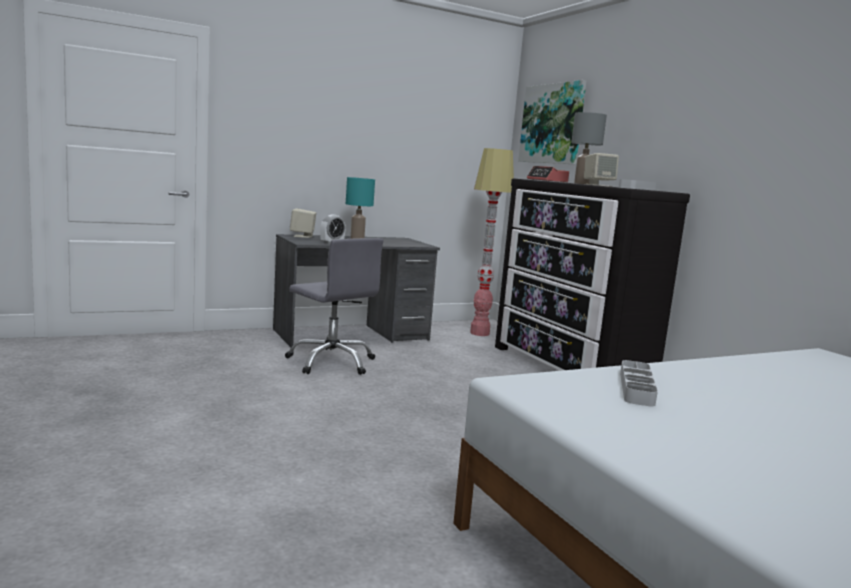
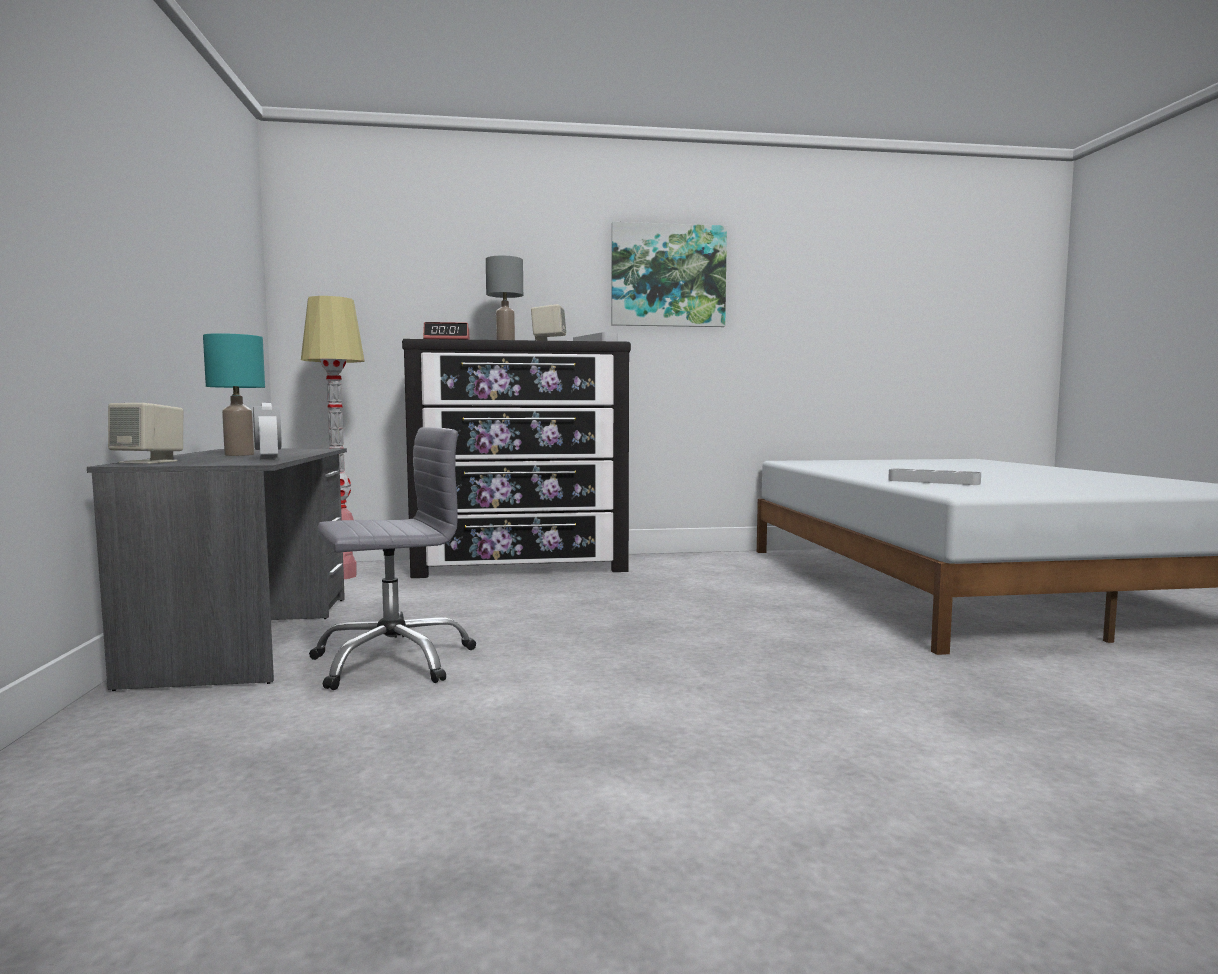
camera: 70 degrees left, 5 degrees down
(552, 124) = (366, 269): picture -> picture (668, 276)

